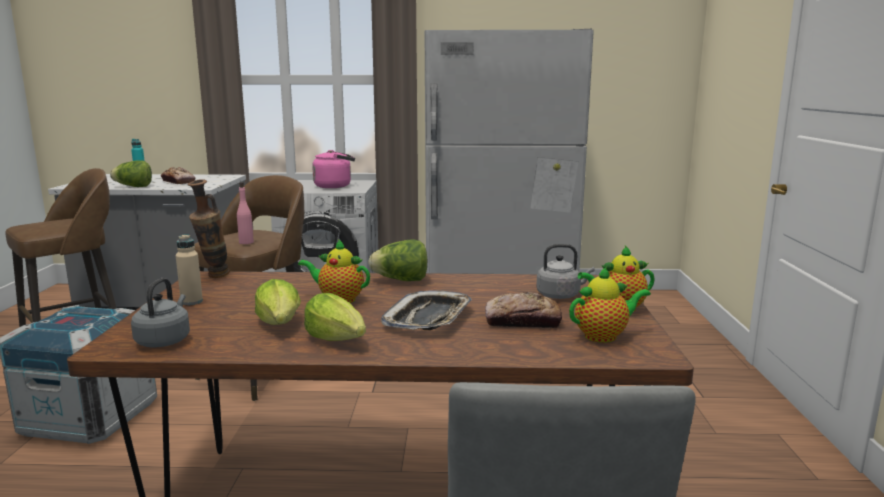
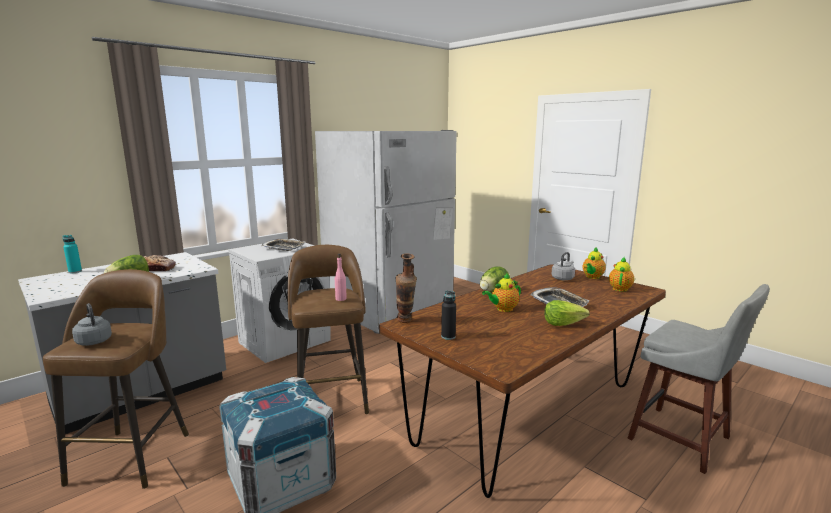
camera: 45 degrees left, 0 degrees up
(164, 340) = (510, 355): grey kettle -> grey kettle (94, 341)
(191, 301) = (448, 336): beige bottle -> black bottle
(280, 323) = (522, 328): lettuce -> none
(335, 186) = (284, 248): pink kettle -> tray
(522, 321) = (586, 292): bread -> none

